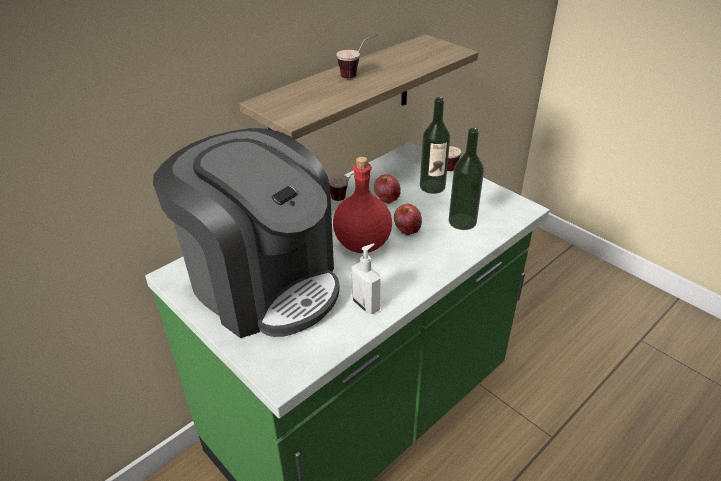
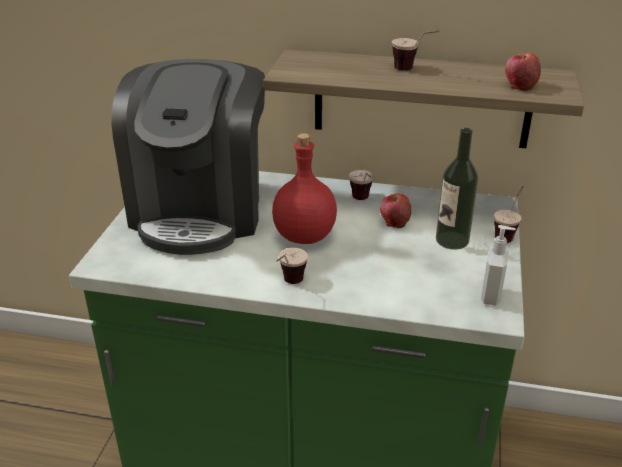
camera: 55 degrees right, 5 degrees down
(366, 304) = (222, 270): soap dispenser -> soap dispenser (492, 296)
(407, 229) = (358, 251): apple -> apple (520, 85)
(418, 278) = (289, 285): none -> cup
(462, 221) = (413, 280): bottle -> none

